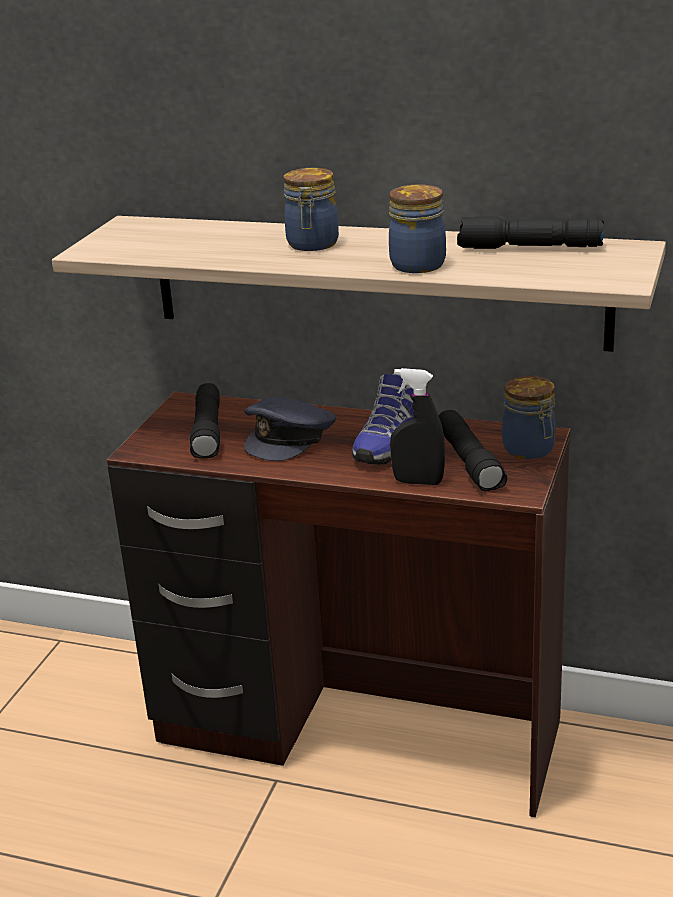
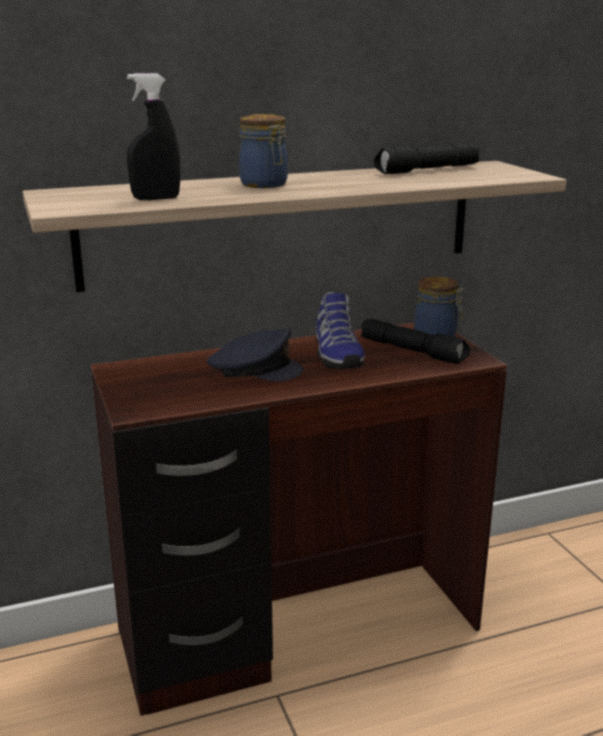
camera: 40 degrees left, 5 degrees down
(209, 432) = (177, 382): black flashlight -> none
(290, 438) = (254, 369): grey cap -> grey cap turned 75 degrees counterclockwise
(418, 482) = (401, 371): black spray bottle -> black spray bottle (156, 198)
(419, 264) = (379, 184): jar -> none

